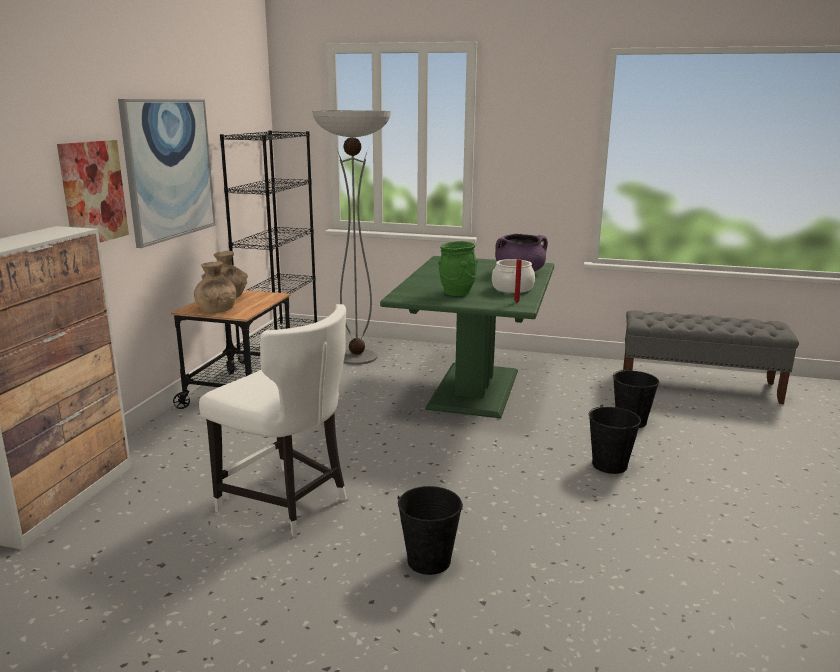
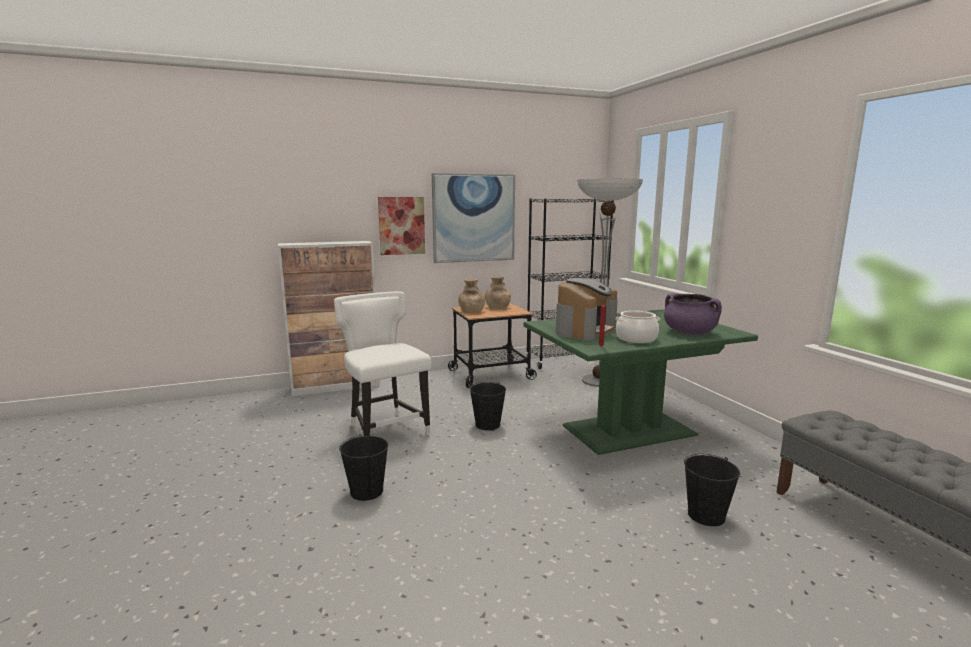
camera: 55 degrees right, 5 degrees down
(287, 504) = (386, 430): white chair -> white chair turned 150 degrees clockwise
(457, 293) = (585, 330): green vase -> coffee machine
(609, 465) = (596, 526): black bucket -> black bucket (488, 424)

